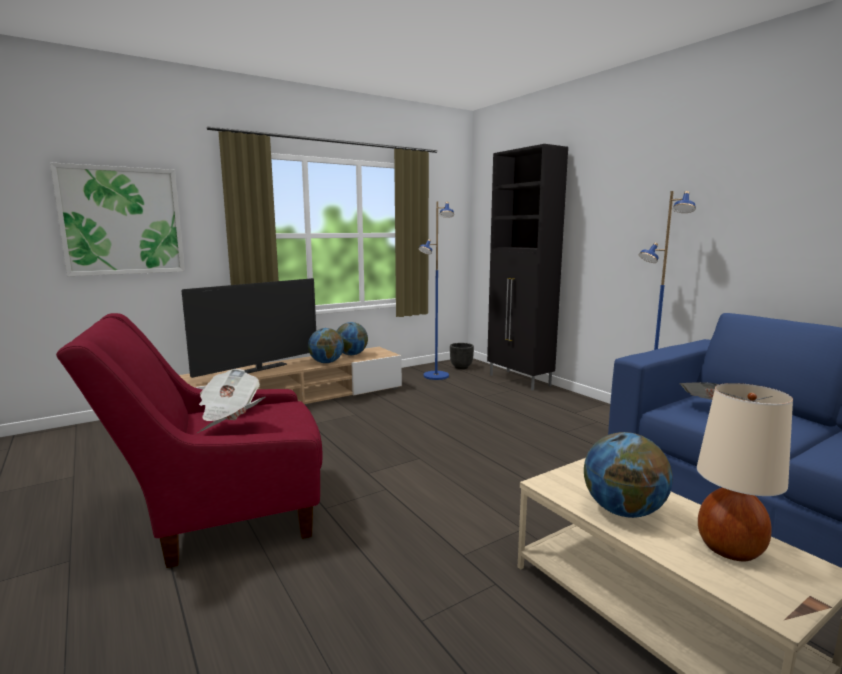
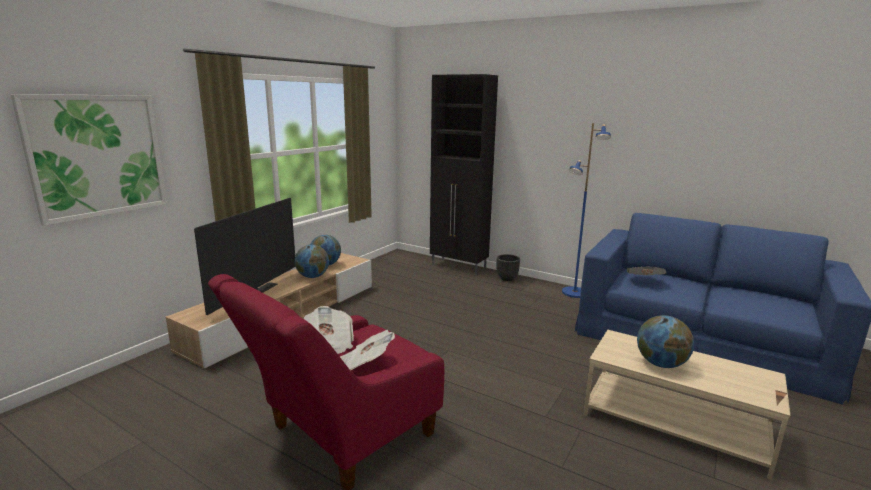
camera: 25 degrees left, 5 degrees up
(436, 376) = (389, 272): blue floor lamp -> none
(461, 367) = (402, 260): black planter -> black planter (507, 278)
(729, 548) = (725, 373): beige table lamp -> none

